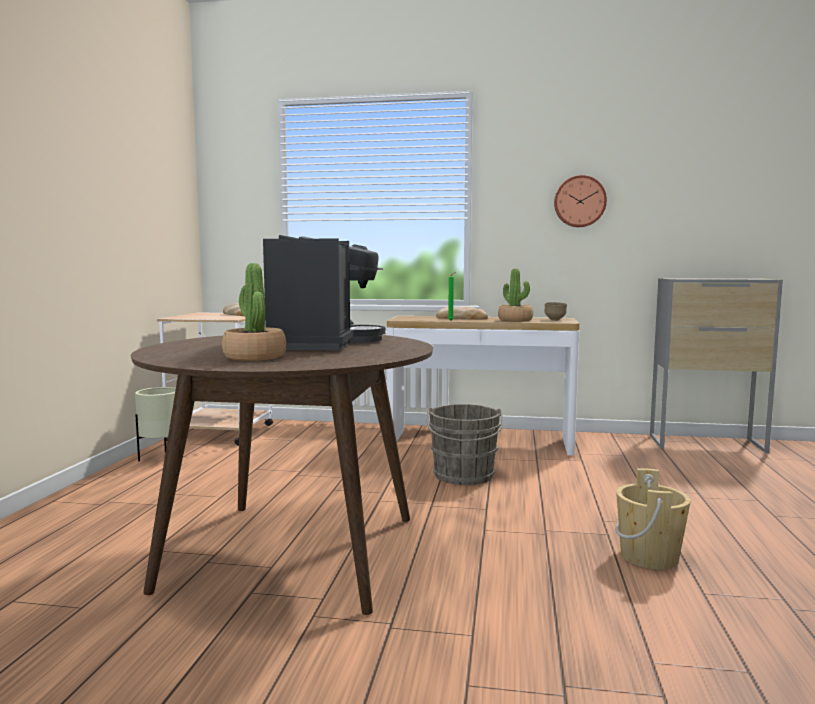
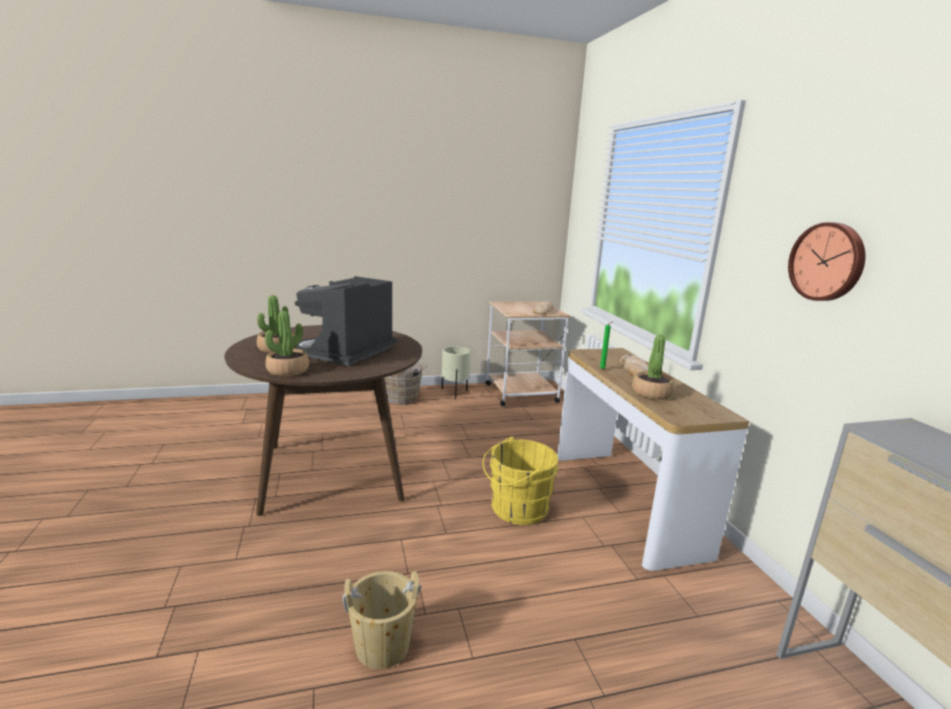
camera: 65 degrees right, 10 degrees up
(124, 485) = (404, 398): none -> brown bucket
(320, 343) = (347, 352): coffee machine -> coffee machine turned 135 degrees clockwise
(371, 356) = (288, 370): none -> potted plant
(463, 476) = (516, 509): grey bucket -> yellow bucket
(555, 320) = (689, 412): brown bowl -> none

